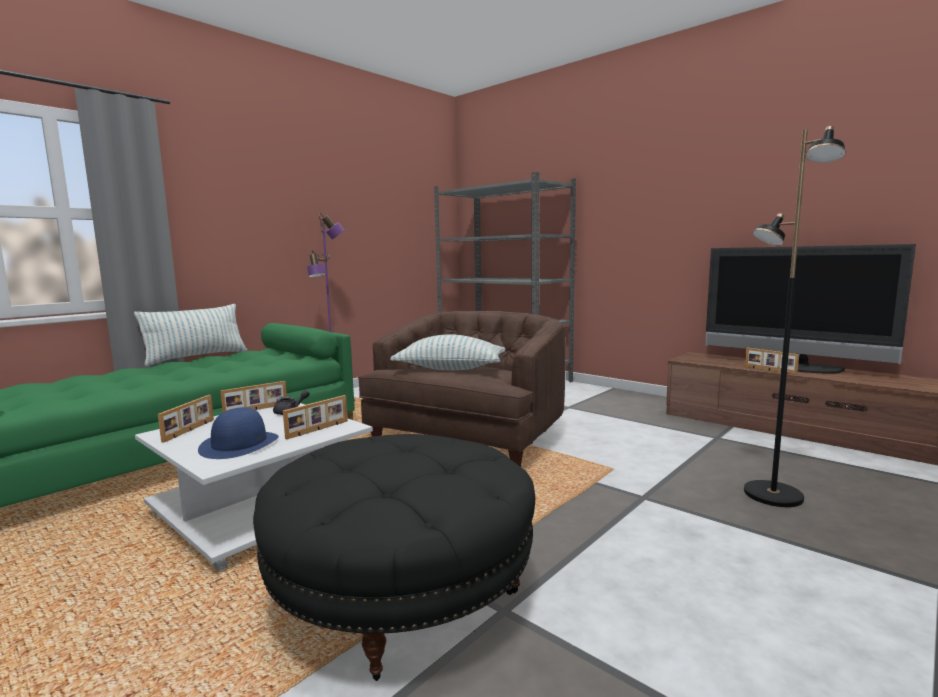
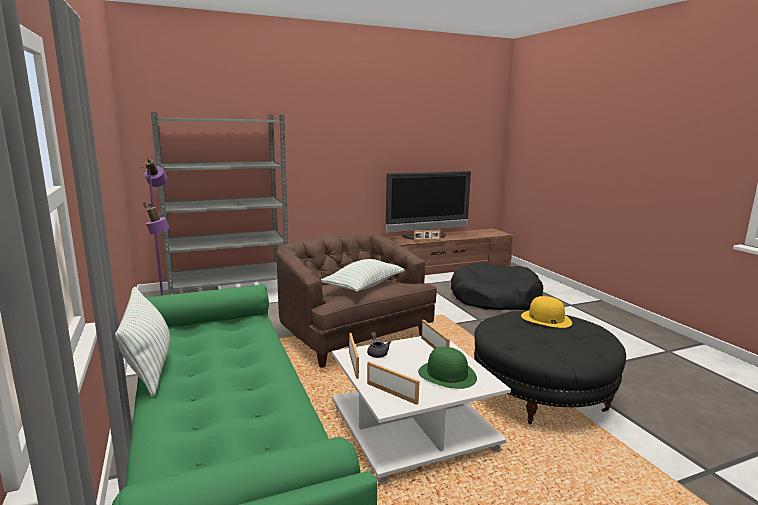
camera: 65 degrees left, 5 degrees up
(239, 444) = (446, 374): blue hat -> green hat
(441, 458) = (545, 319): none -> yellow hat
(772, 495) = (494, 298): black floor lamp -> black dog bed

